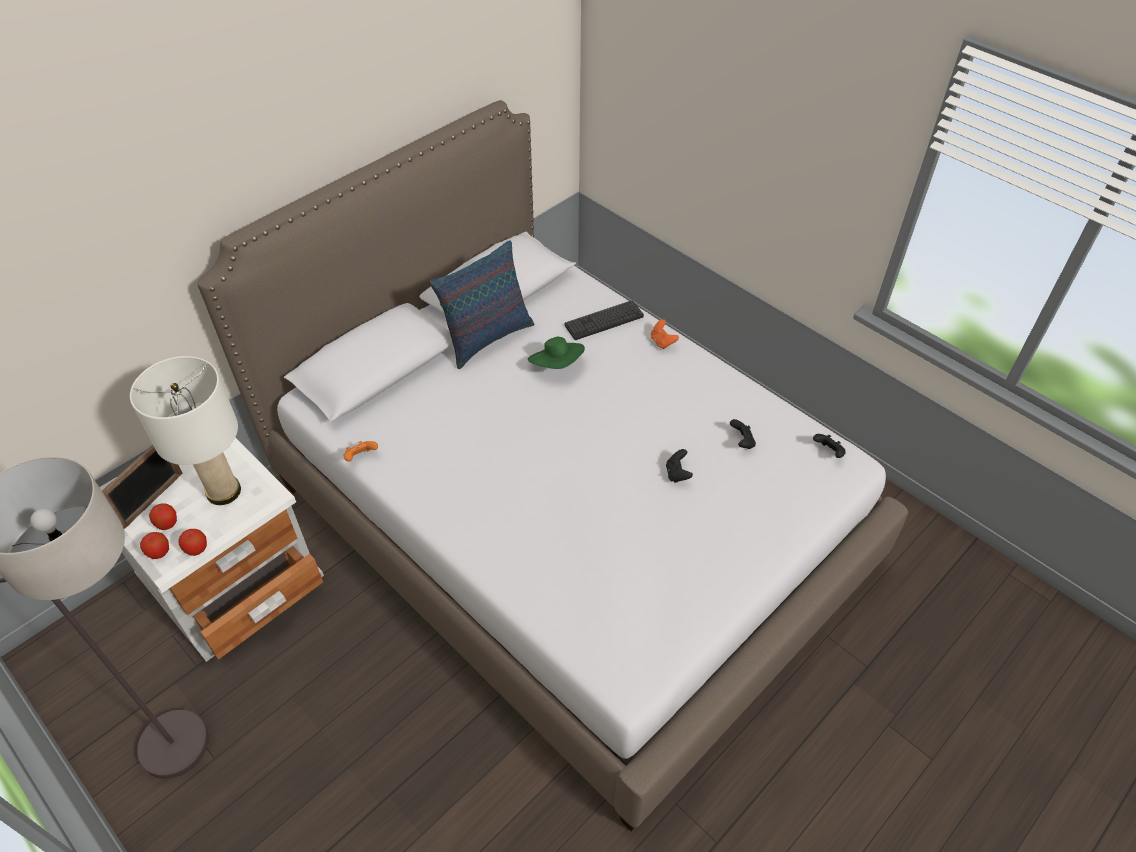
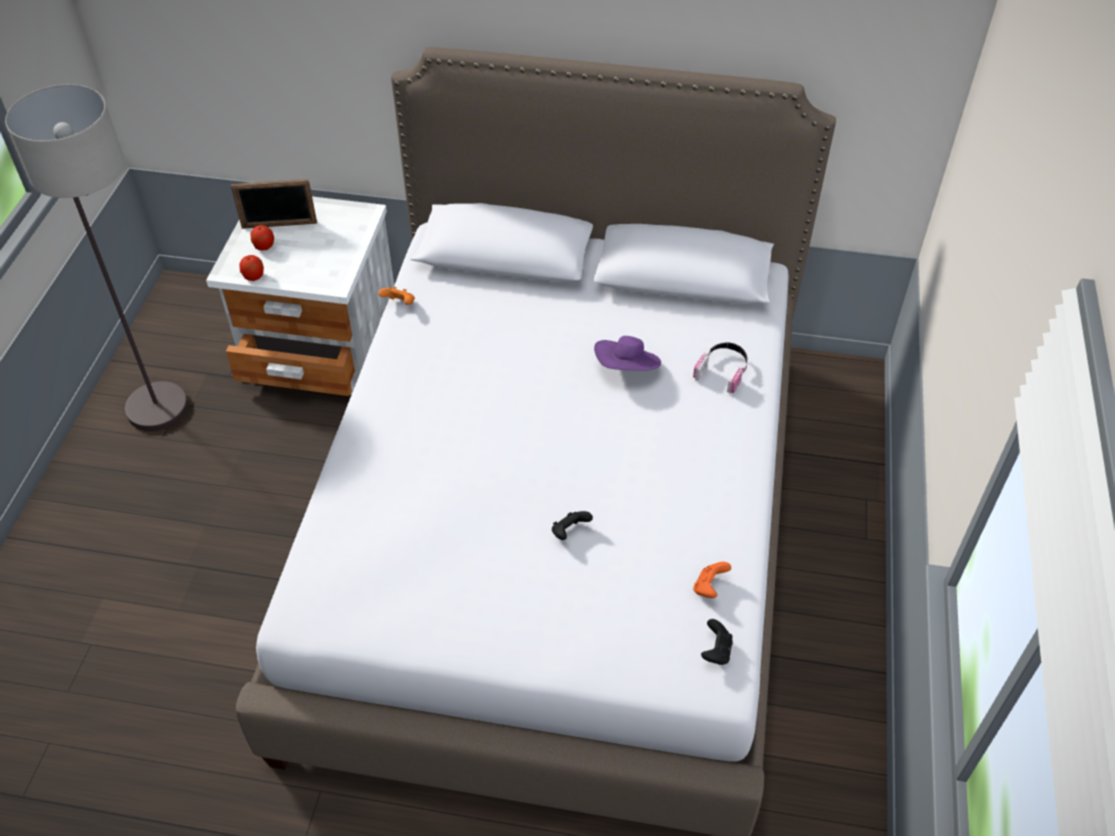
camera: 55 degrees right, 0 degrees up
(159, 552) = (236, 260): apple -> none
(224, 491) = (318, 256): white table lamp -> none
(488, 339) = (612, 303): blue pillow -> none
(557, 365) = (627, 368): green hat -> purple hat
(604, 321) = (723, 371): keyboard -> headphones
(662, 342) = (740, 431): orange game controller -> orange game controller (709, 587)
(742, 442) = (660, 565): black game controller -> none

